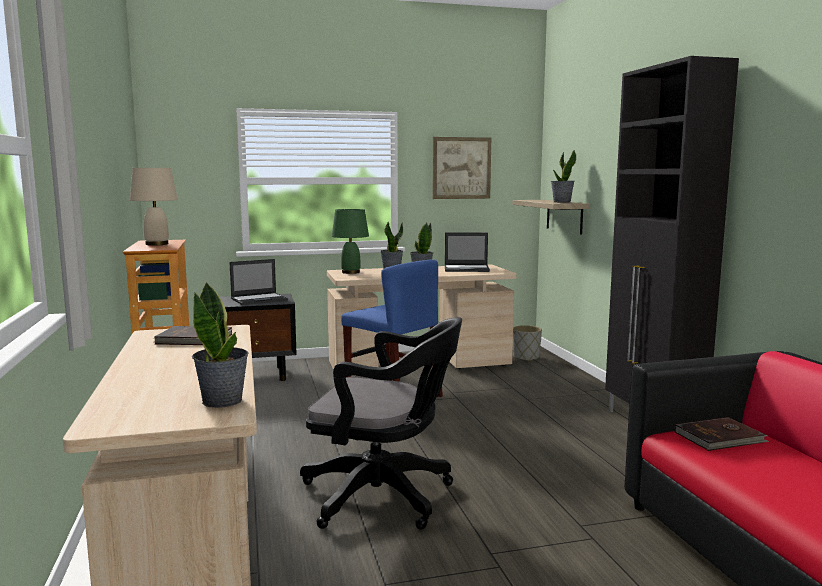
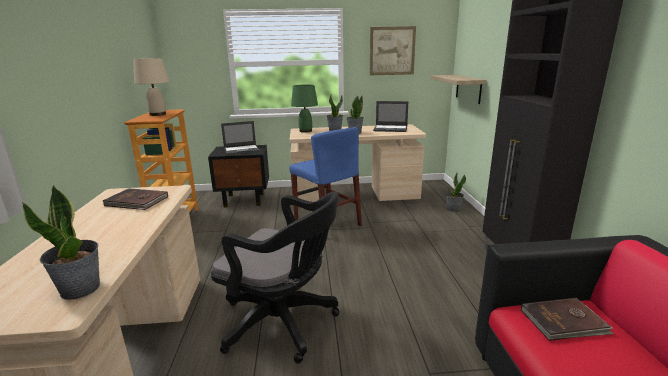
camera: 10 degrees right, 10 degrees up
(526, 357) = (433, 192): grey planter -> none
(561, 202) = (465, 78): potted plant -> potted plant (453, 209)

